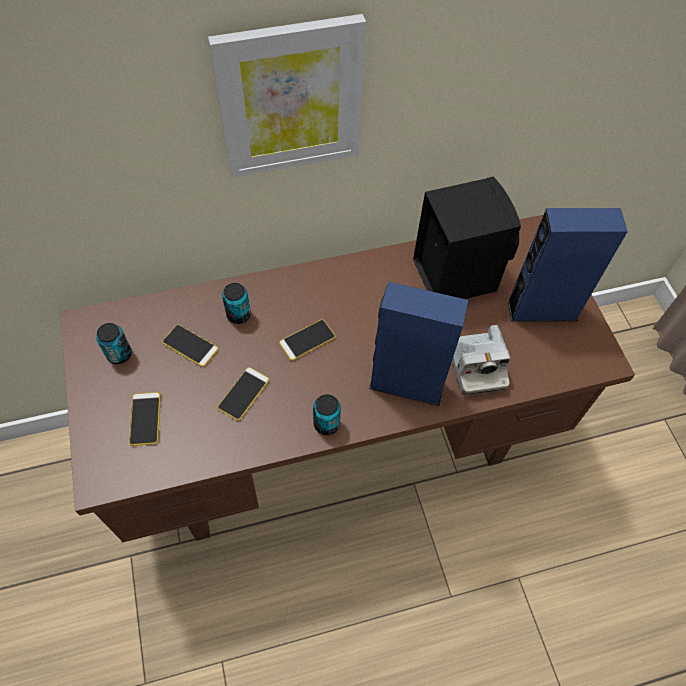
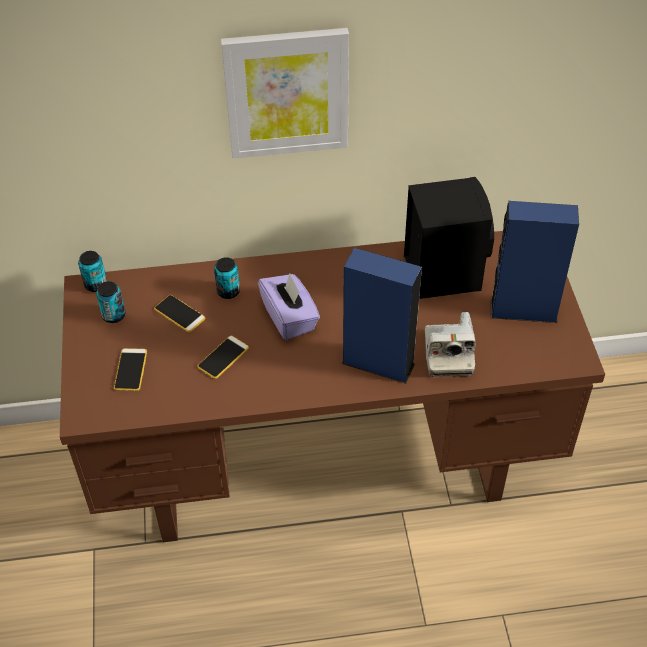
camera: 10 degrees right, 10 degrees down
(307, 340) = (289, 318): phone -> purple tissue box
(326, 424) = (296, 389): can -> can (95, 284)

